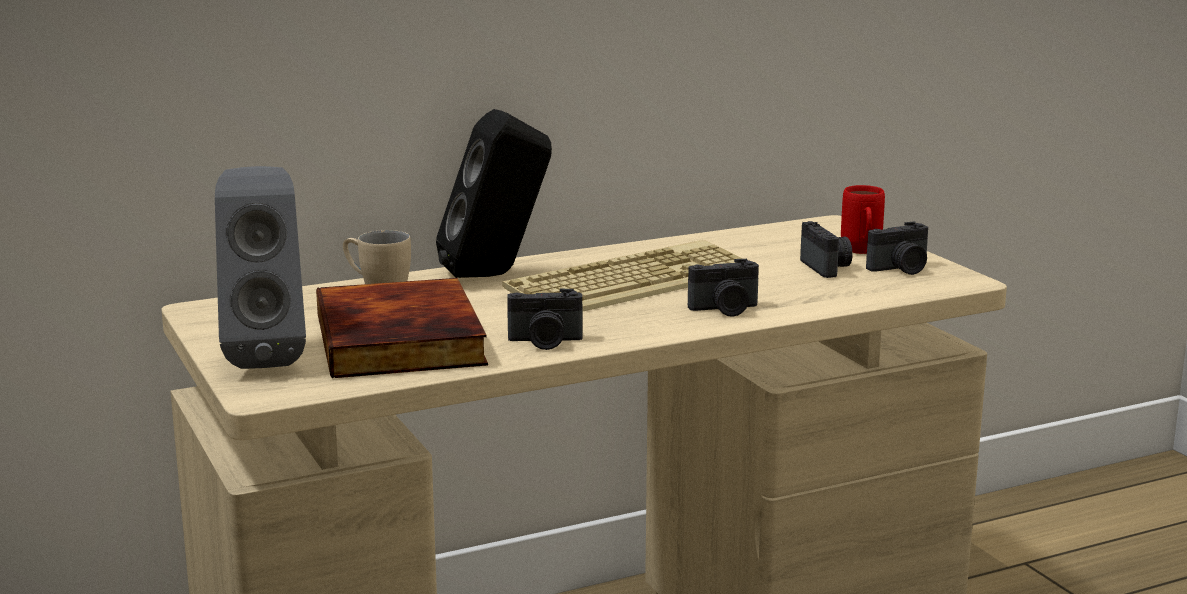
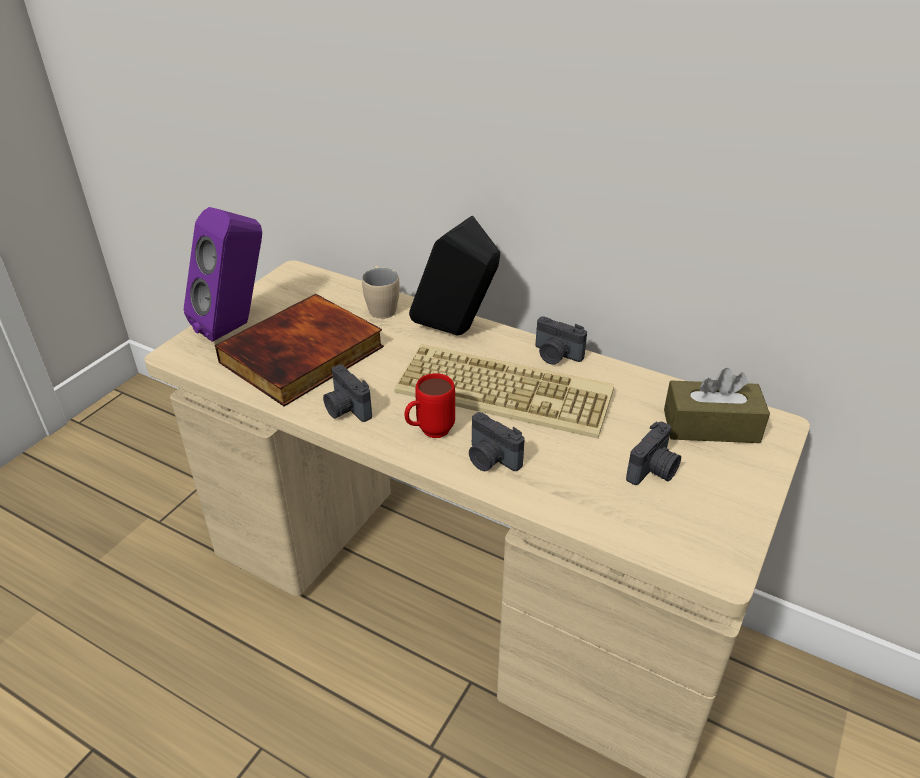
camera: 55 degrees right, 20 degrees up
(266, 356) = (237, 326): grey speaker -> purple speaker
(799, 238) = (711, 426): none -> brown tissue box
(861, 252) = (719, 474): red mug -> red mug (429, 432)
(901, 269) = (703, 515): camera -> camera (556, 355)

